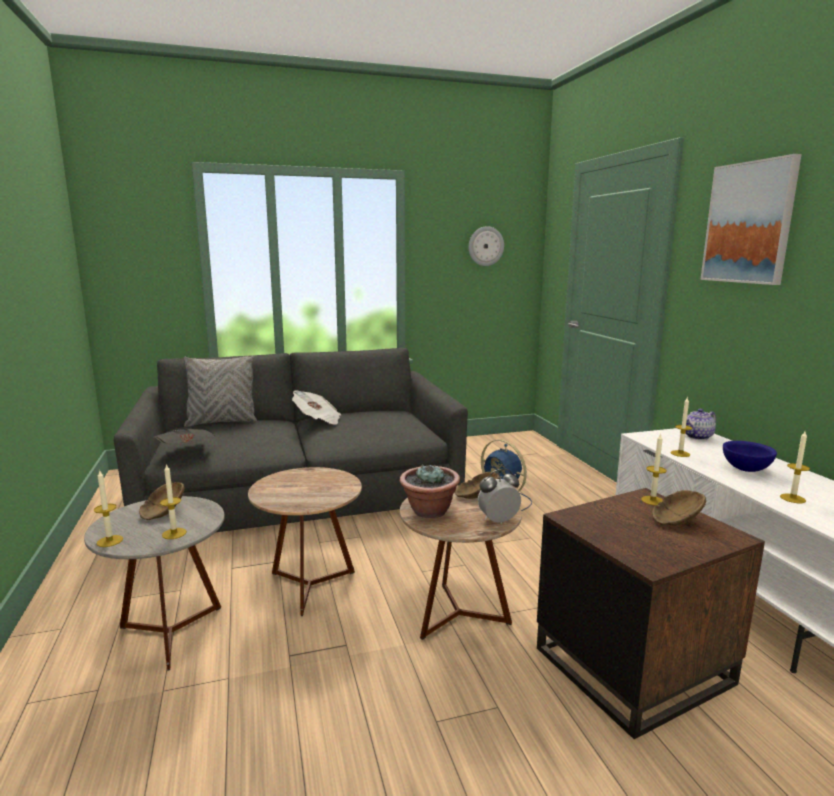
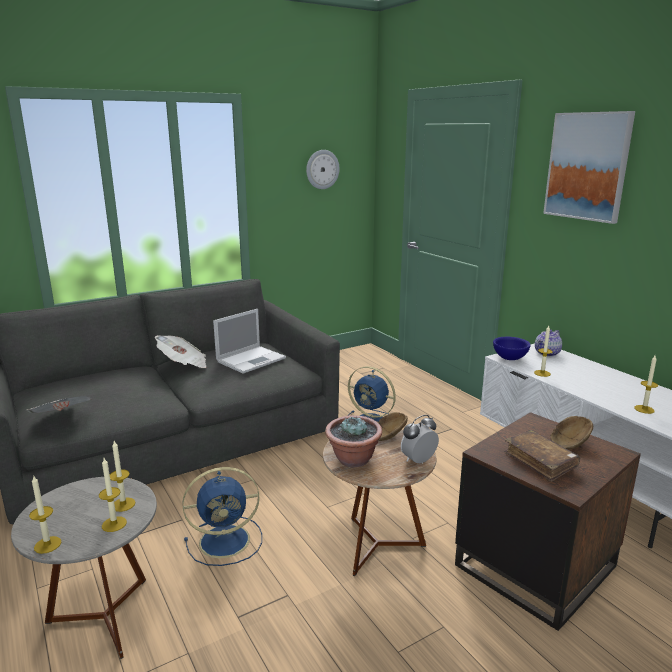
camera: 15 degrees left, 5 degrees up
(161, 512) = (84, 501): brown bowl -> none
(222, 422) = (79, 377): grey pillow -> none
(310, 586) = (227, 540): brown side table -> blue fan
(383, 422) = (252, 359): none -> laptop
(629, 533) = (540, 461): none -> brown book
(652, 500) = (542, 425): candle -> candle (123, 504)
(745, 469) = (598, 384): blue bowl -> blue bowl (509, 358)

